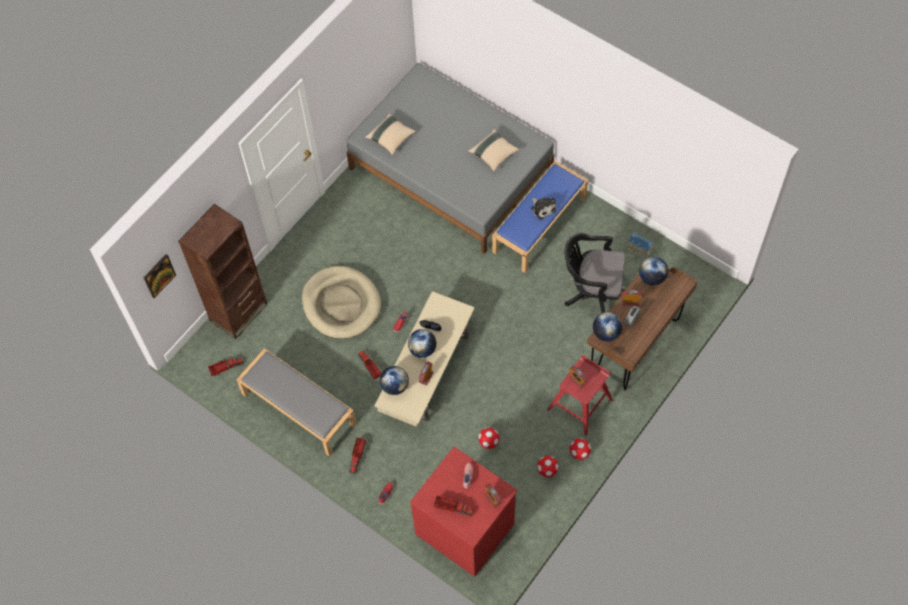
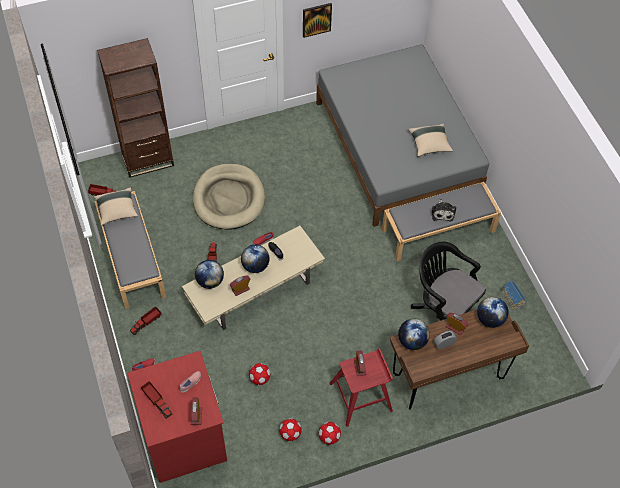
camera: 30 degrees right, 5 degrees down
(159, 275) = (70, 72): picture -> picture (316, 19)
(390, 138) = (354, 87): beige pillow -> beige pillow (117, 210)
(539, 224) = (438, 230): blue bench -> grey bench

